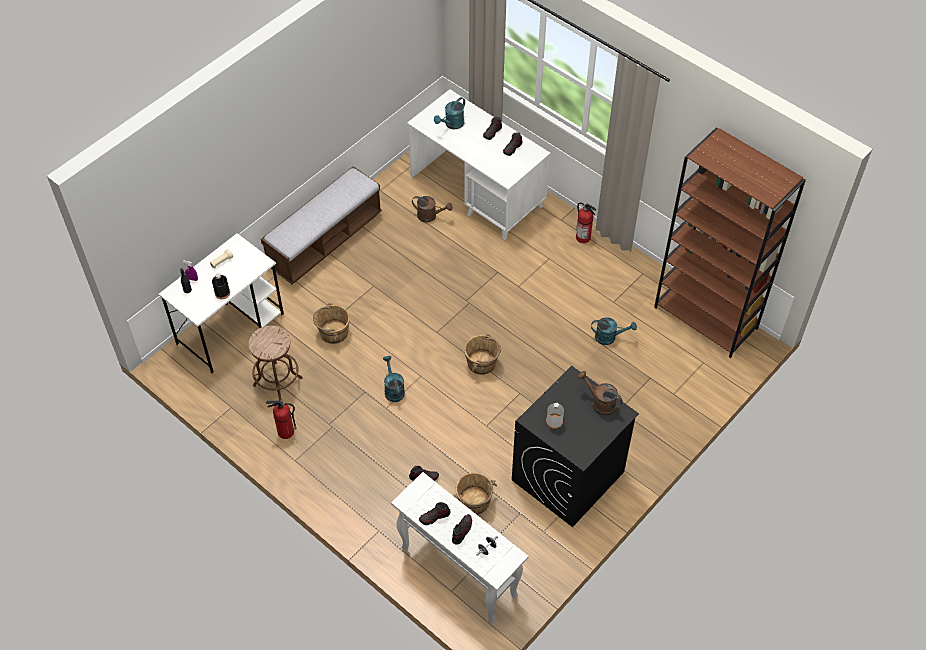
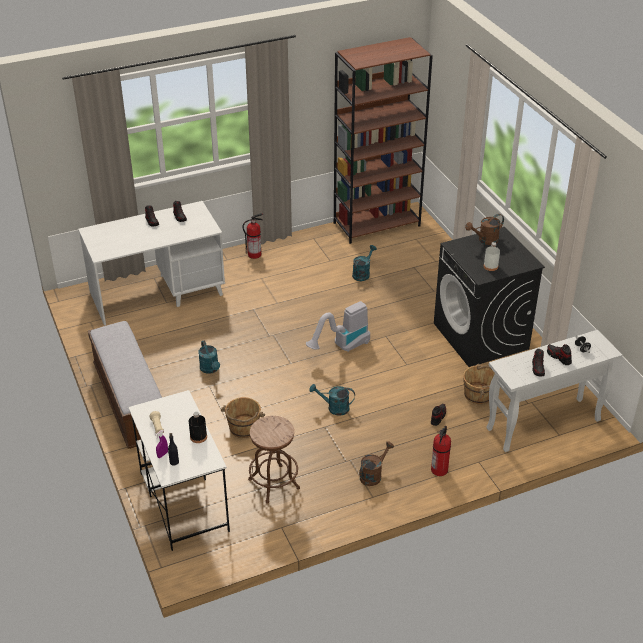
camera: 65 degrees left, 15 degrees down
(285, 432) = (336, 495): fire extinguisher -> fire extinguisher (439, 470)
(430, 216) = (159, 328): brown watering can -> brown watering can (373, 475)
(452, 124) = (121, 239): turquoise watering can -> turquoise watering can (210, 369)
(482, 363) = (342, 347): brown bucket -> vacuum cleaner

